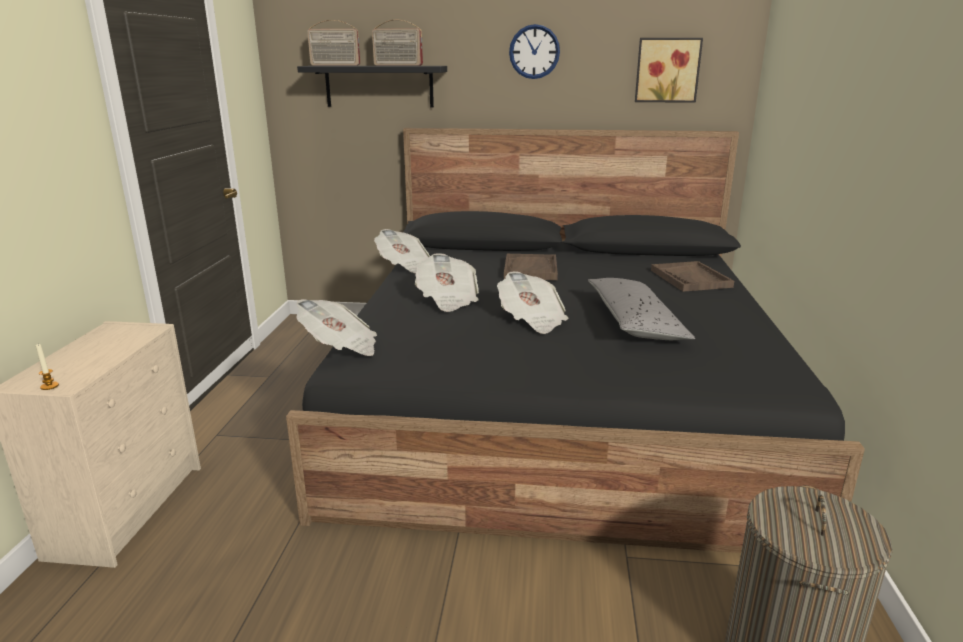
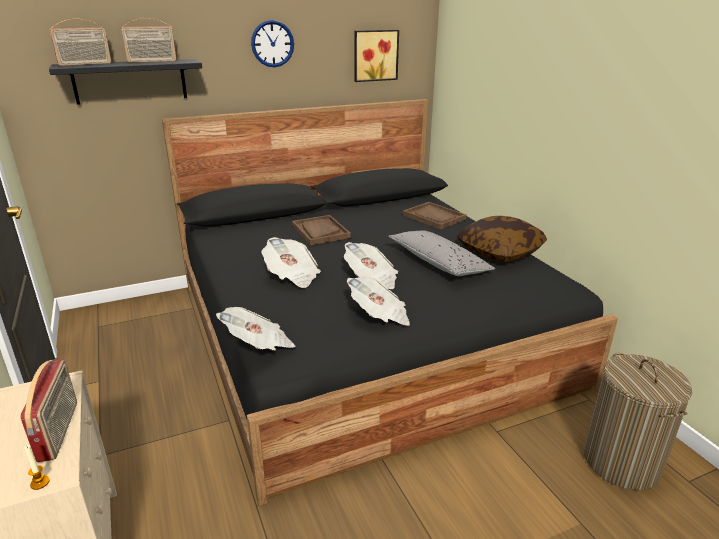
camera: 30 degrees left, 5 degrees up
(105, 358) = (59, 431): none -> radio
(404, 266) = (213, 249): newspaper -> newspaper (379, 316)
(737, 327) = (499, 251): none -> pillow

